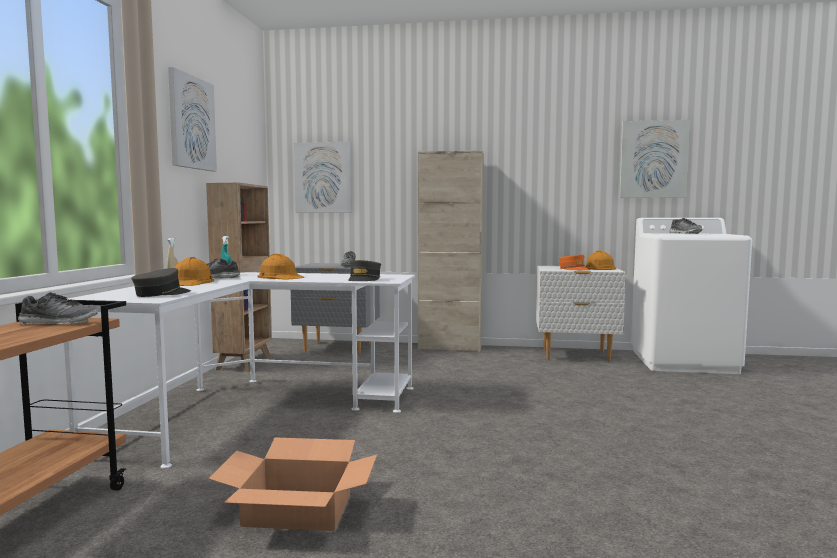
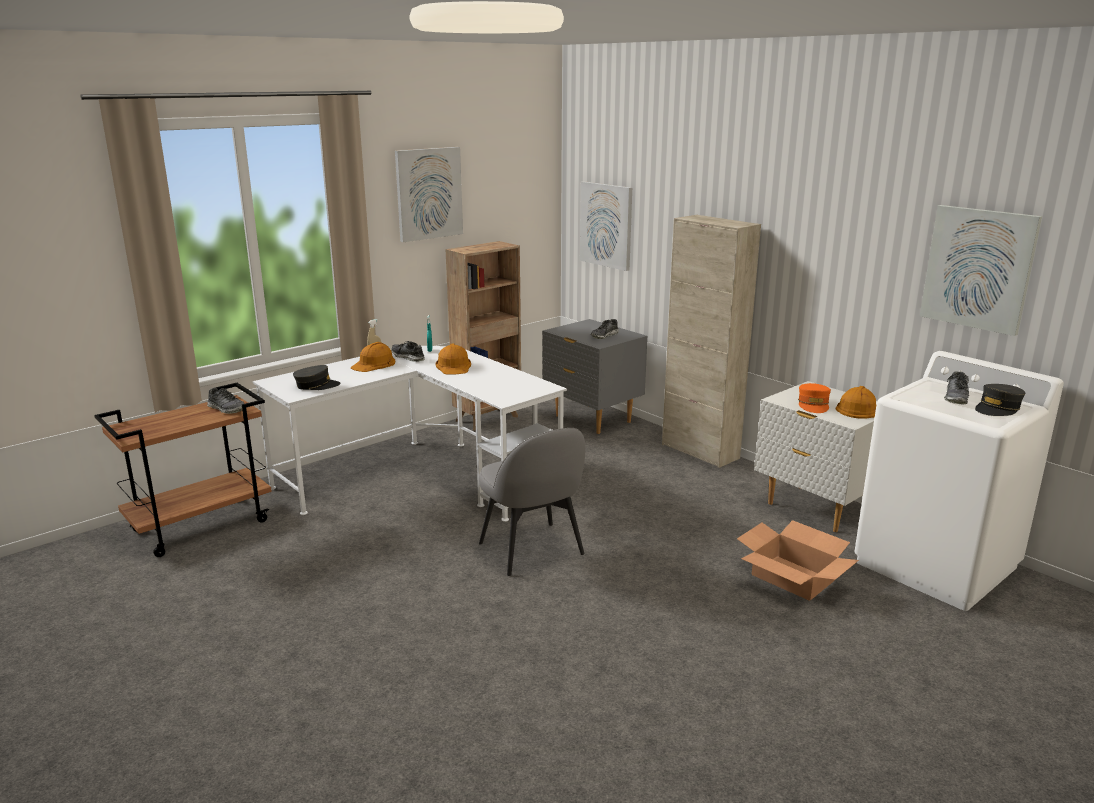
camera: 40 degrees right, 15 degrees up
(298, 510) = (316, 579): cardboard box -> cardboard box (793, 577)
(364, 279) = (496, 390): grey cap -> grey cap (997, 408)
(461, 421) = (532, 550): none -> grey chair

